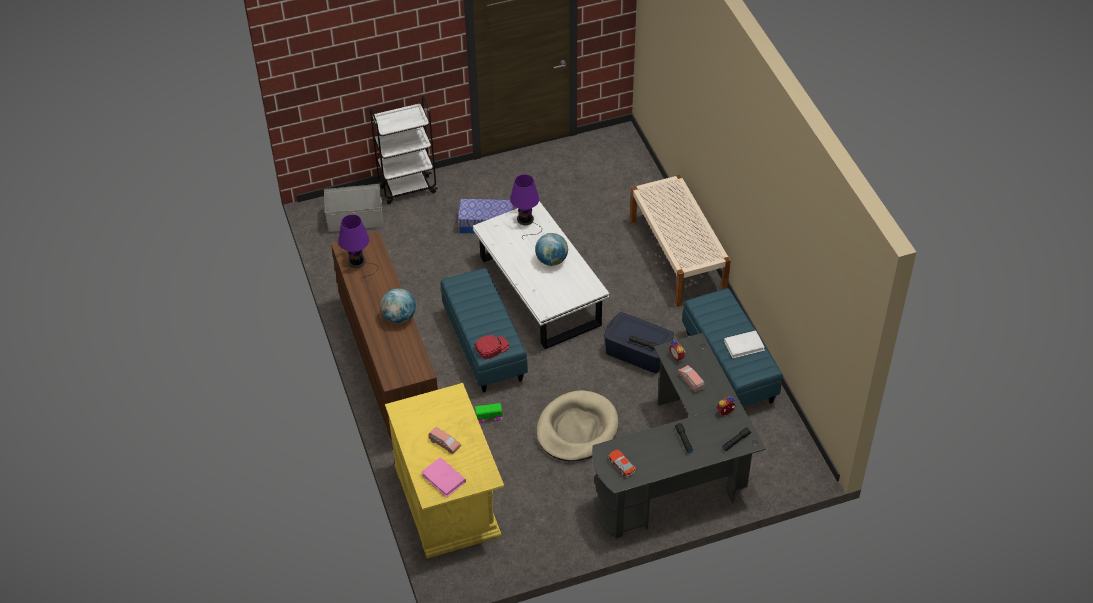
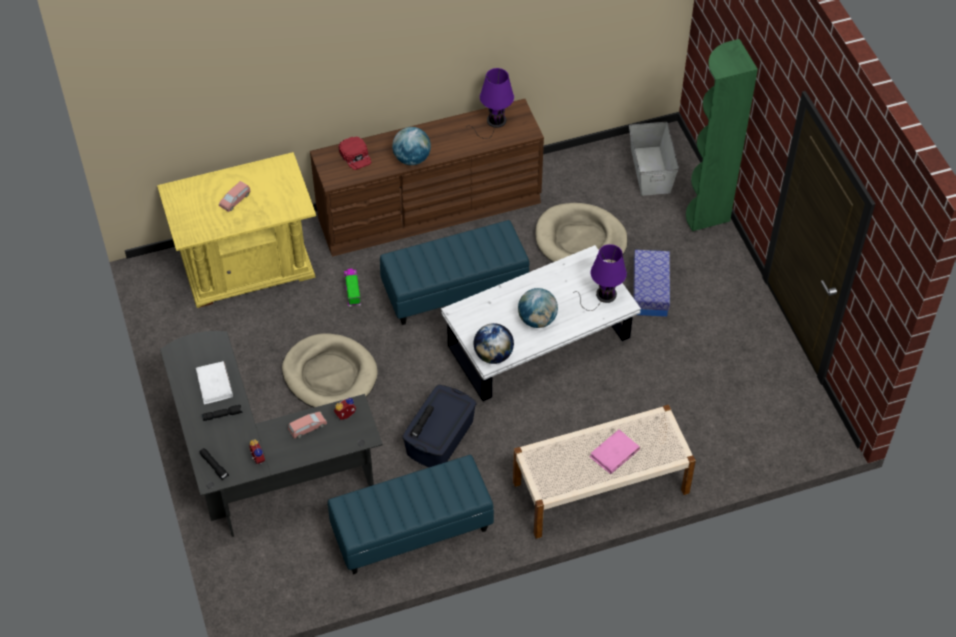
camera: 90 degrees right, 5 degrees up
(408, 189) = (704, 216): white cart -> green bookcase
(431, 265) = (580, 240): none -> beige dog bed
(443, 479) = (190, 200): pink book -> pink book (614, 453)
(492, 347) = (403, 264): red cap -> red cap (355, 155)
(588, 287) = (493, 355): none -> globe
(621, 466) = (195, 356): toy car -> none
(744, 345) = (391, 510): white book -> white book (214, 384)

